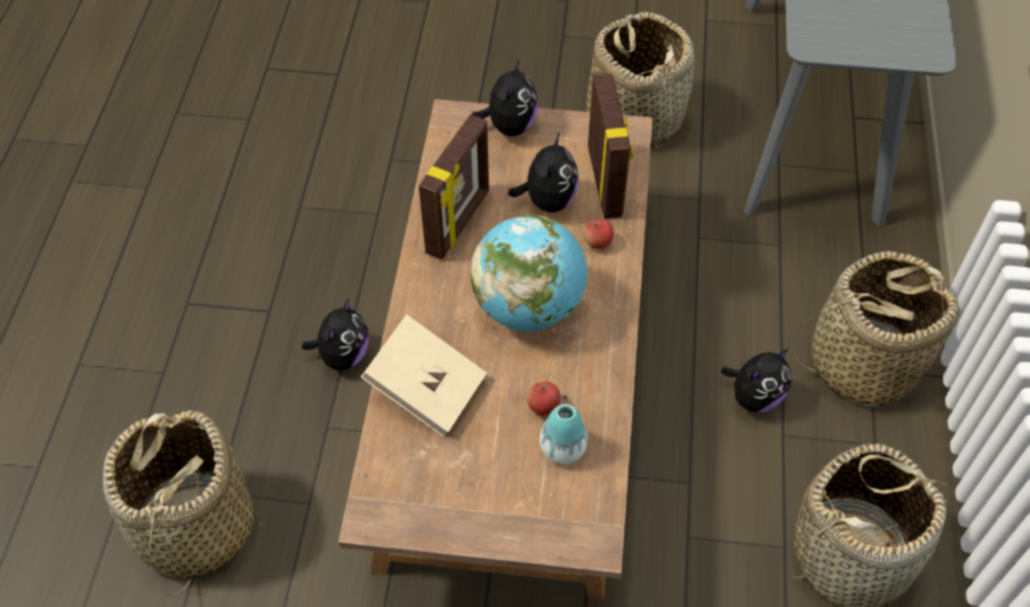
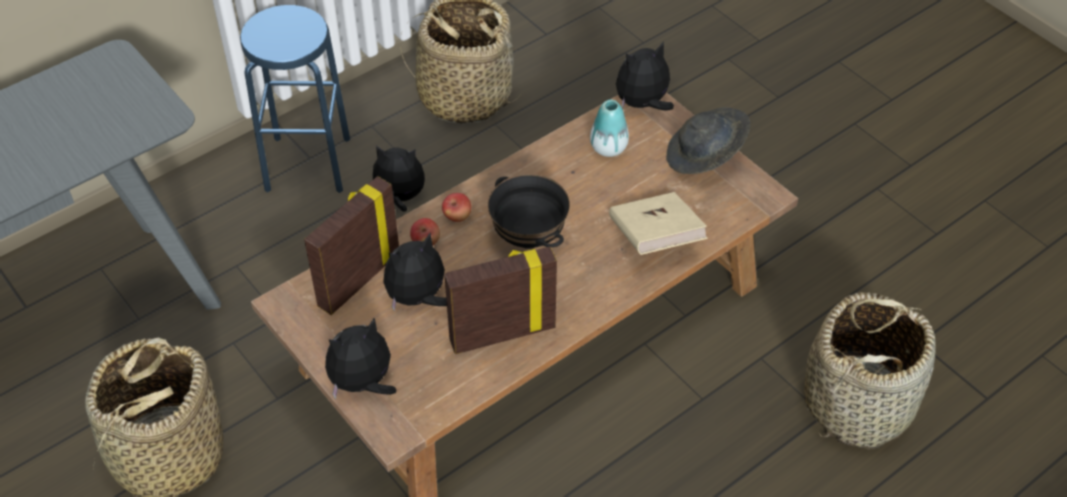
camera: 135 degrees left, 5 degrees down
(343, 355) = (641, 443): plush toy -> plush toy (642, 104)
(467, 515) = (705, 156): none -> grey hat
(529, 307) = (527, 237): globe -> black bowl
(543, 406) = (592, 176): apple -> apple (457, 216)
(862, 362) = (308, 164): basket -> blue stool

